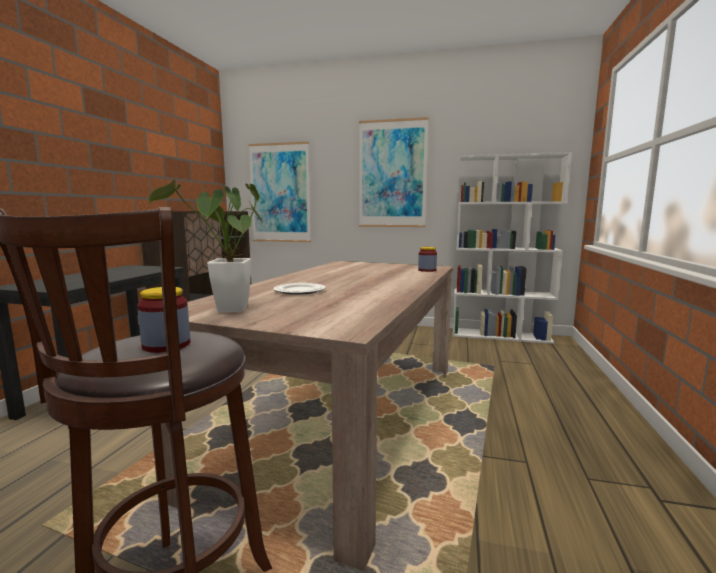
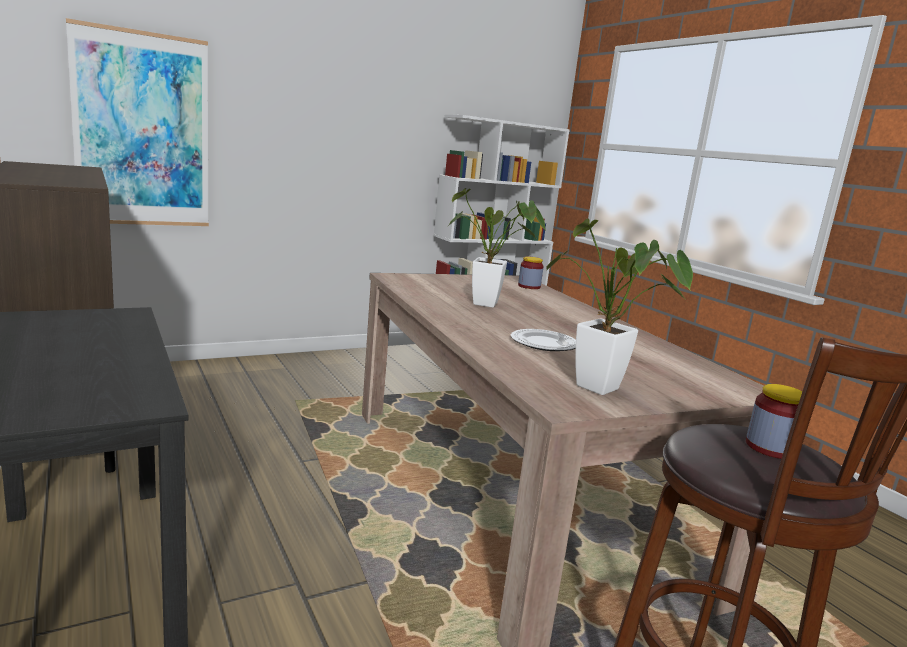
camera: 45 degrees left, 5 degrees up
(349, 275) = (491, 305): none -> potted plant
(392, 174) = (351, 123): picture -> none

